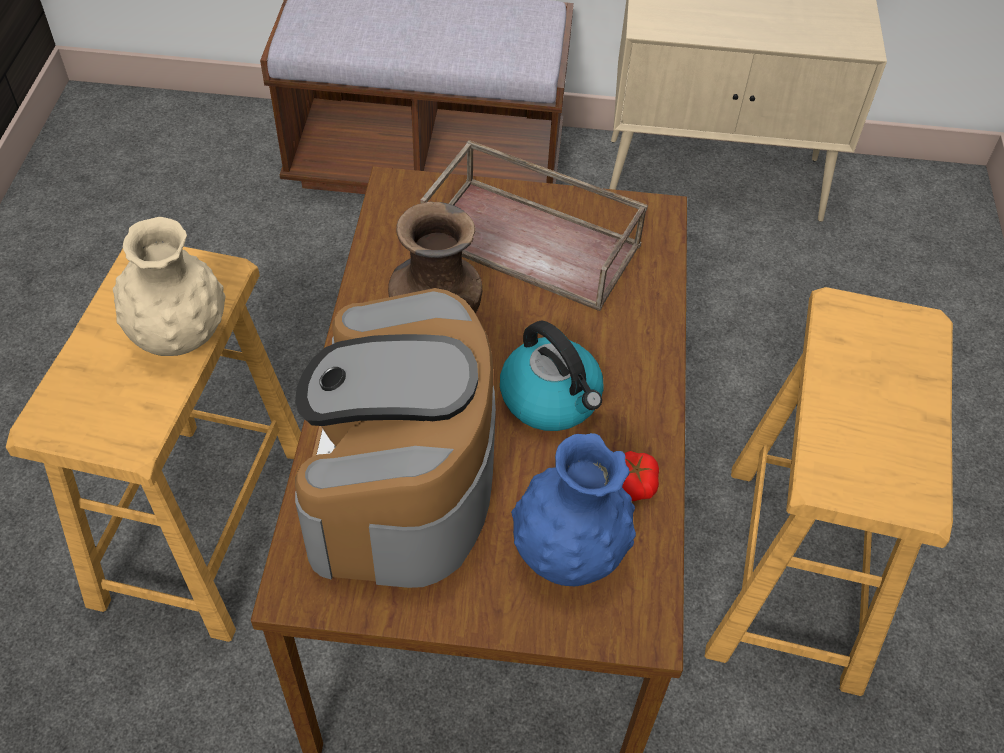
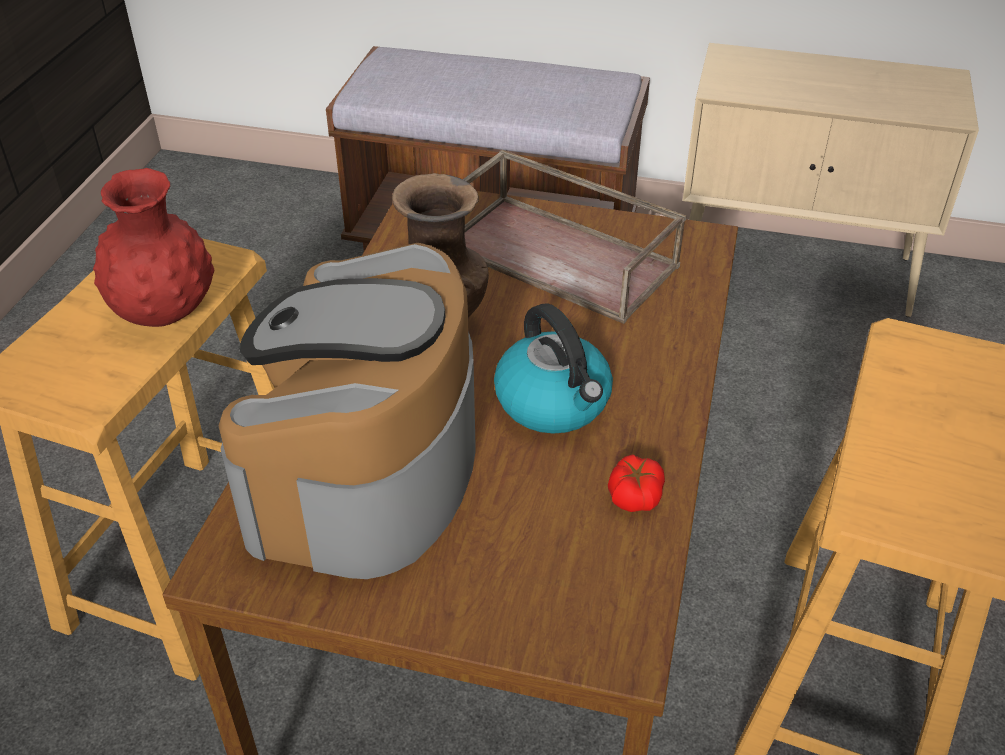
camera: 10 degrees right, 10 degrees down
(180, 337) = (165, 314): beige vase -> red vase
(569, 553) = (545, 560): blue vase -> none

